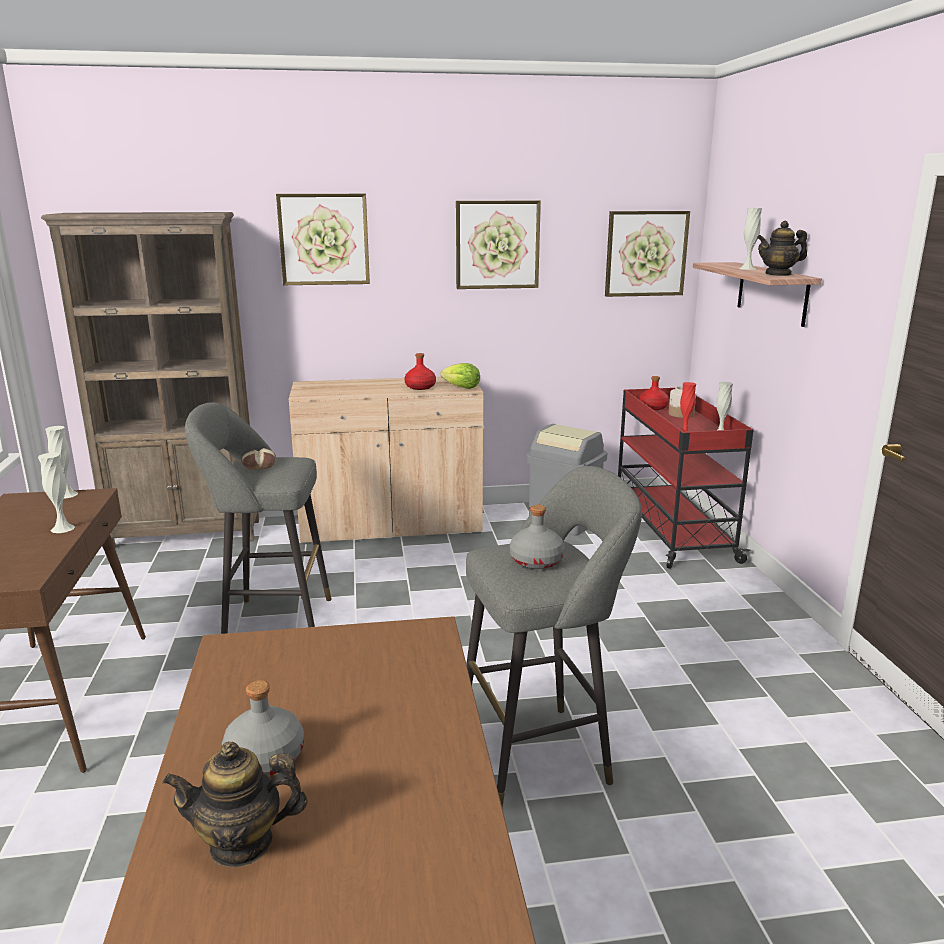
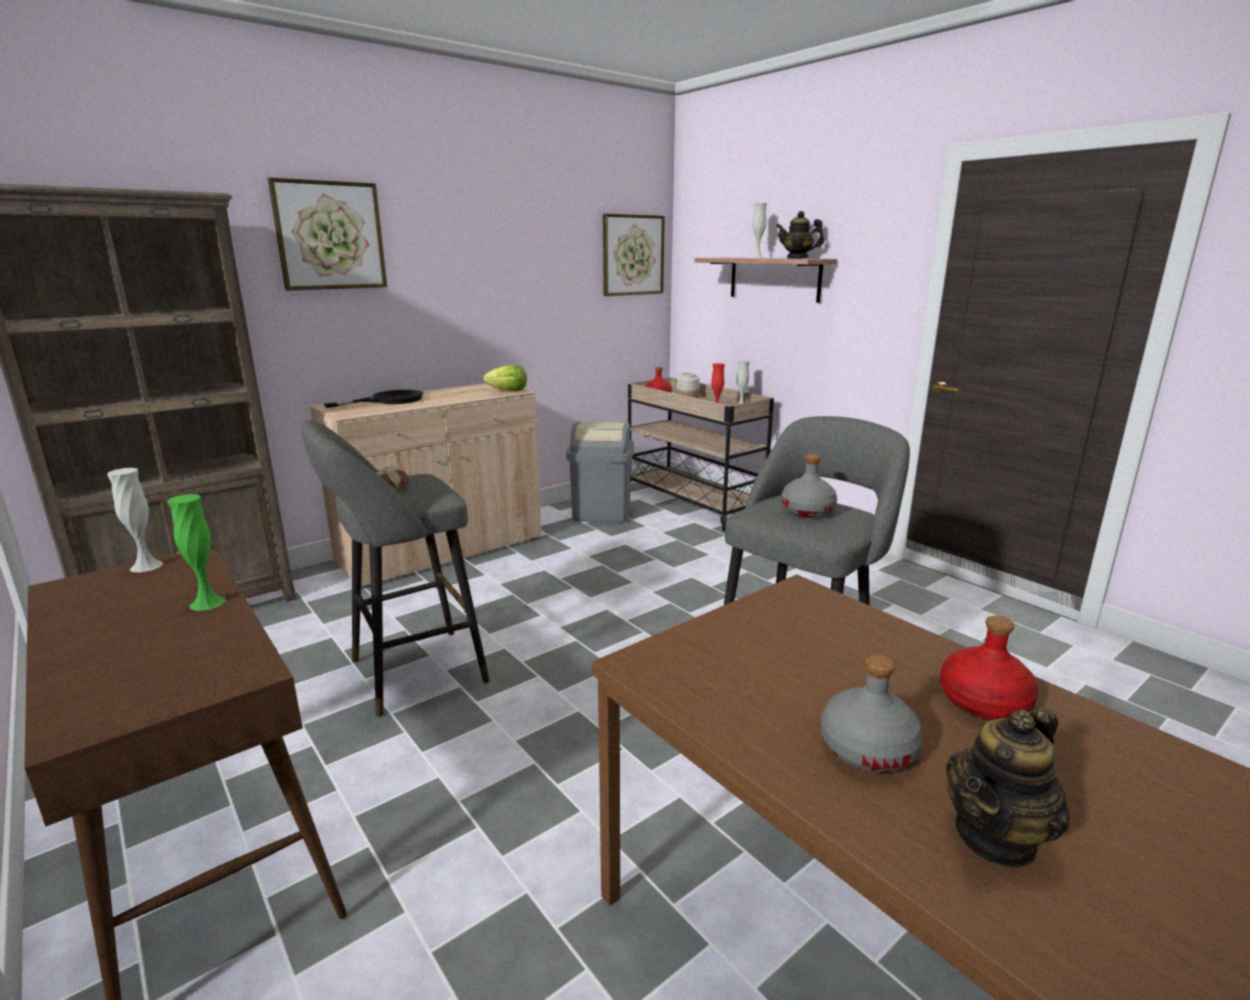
camera: 30 degrees left, 0 degrees up
(62, 528) = (207, 603): white vase -> green vase
(353, 385) = (388, 400): none -> black frying pan
(420, 387) = (465, 395): red bottle -> red bottle (982, 702)
(497, 245) = (509, 245): picture -> none
(670, 529) = (691, 502): red cart -> beige cart
(778, 274) = (797, 258): teapot -> teapot turned 60 degrees clockwise

